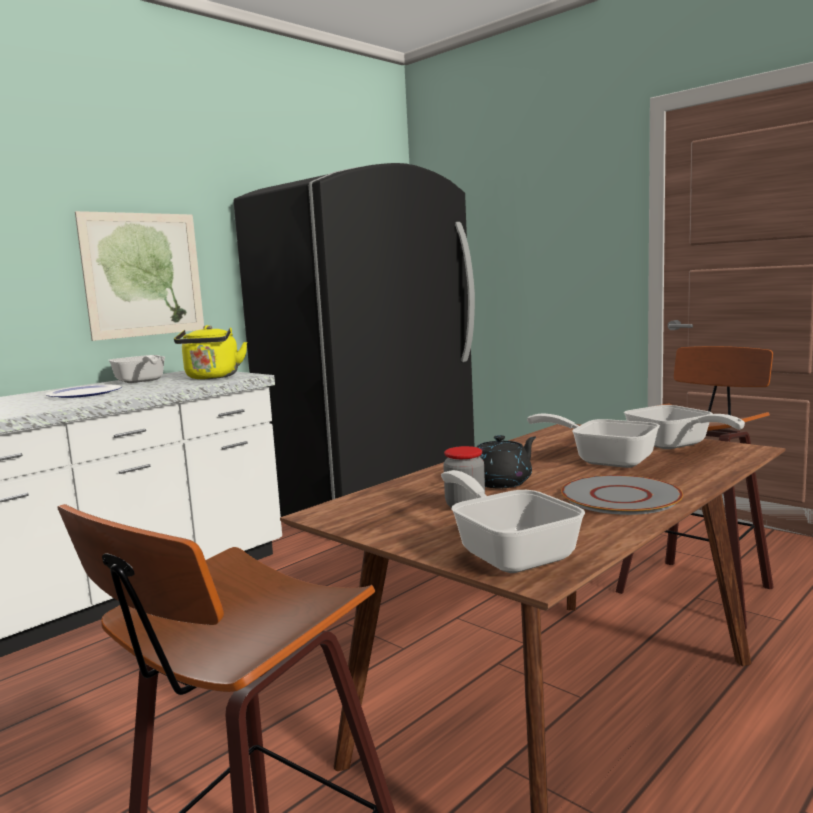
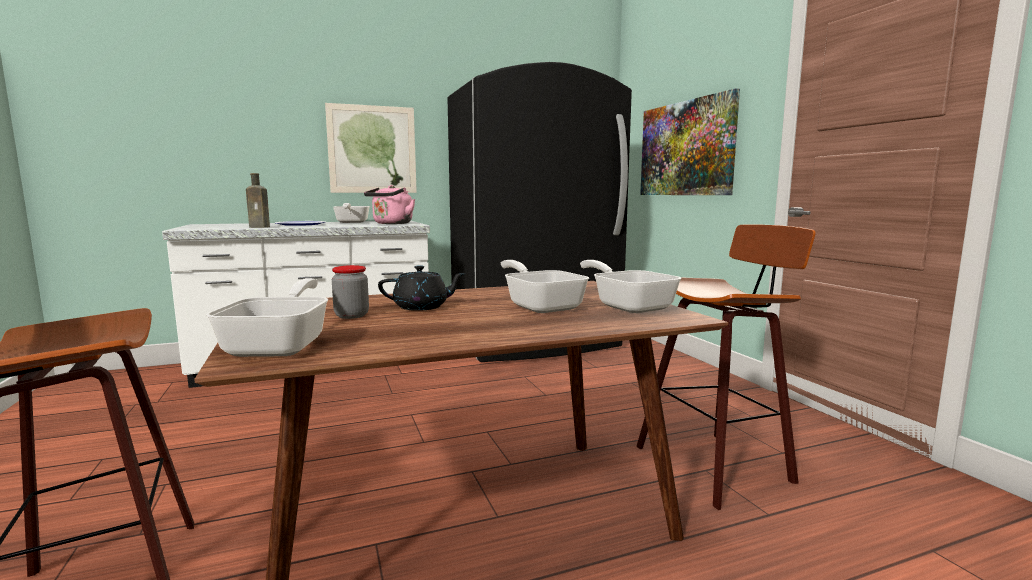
camera: 25 degrees right, 0 degrees up
(52, 405) = (261, 227): none -> brown bottle
(212, 377) = (391, 223): yellow kettle -> pink kettle
(522, 258) = (685, 149): none -> picture
(619, 497) = (467, 329): grey plate -> none
(674, 446) = (628, 306): frying pan -> frying pan turned 150 degrees clockwise

